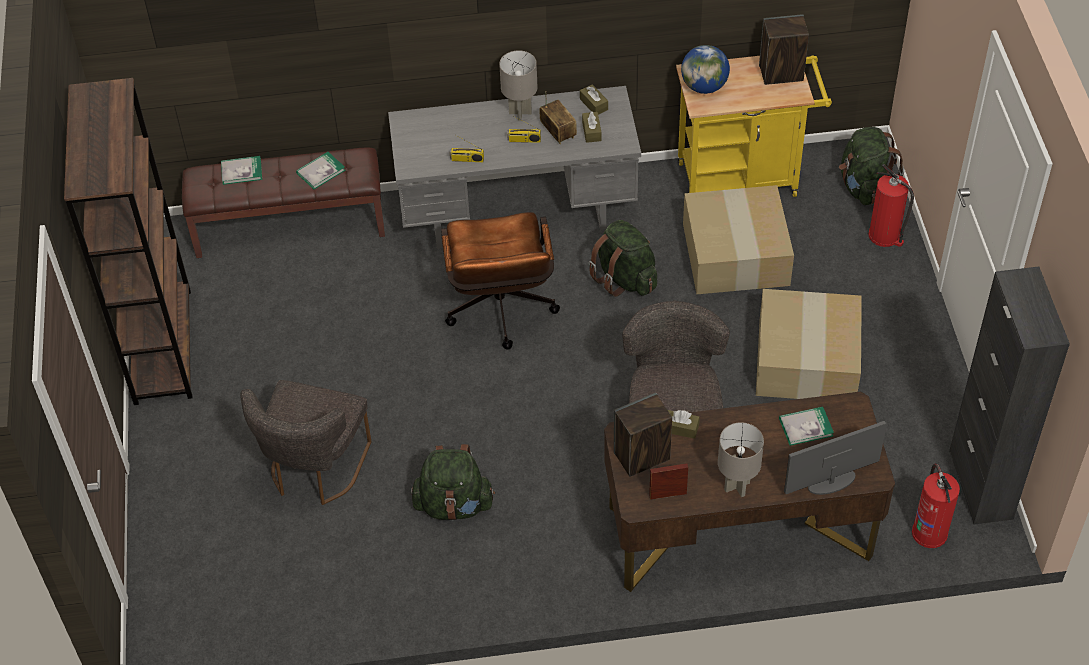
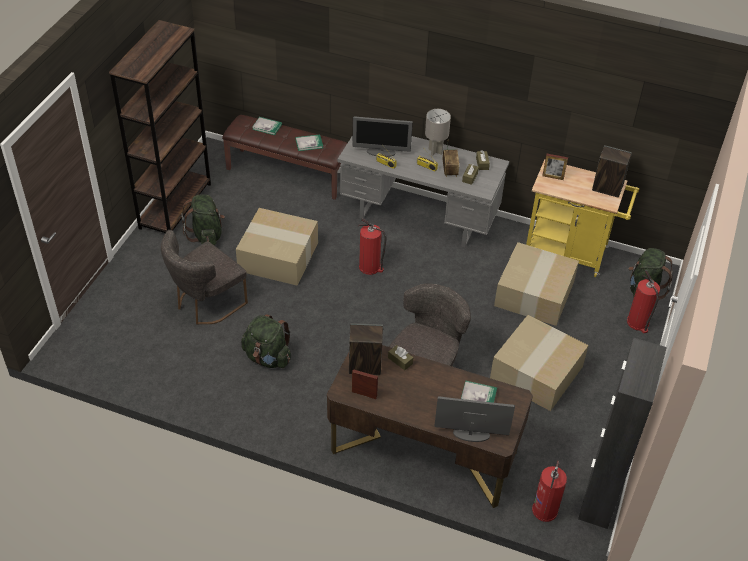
camera: 25 degrees right, 5 degrees down
(367, 354) = (279, 256): none -> cardboard box
(449, 145) = (381, 152): none -> monitor
(501, 314) = (370, 267): brown office chair -> fire extinguisher
(625, 278) = (456, 279): green backpack -> green backpack (206, 235)
(704, 86) = (553, 177): globe -> picture frame
(736, 486) = (409, 409): grey table lamp -> none

